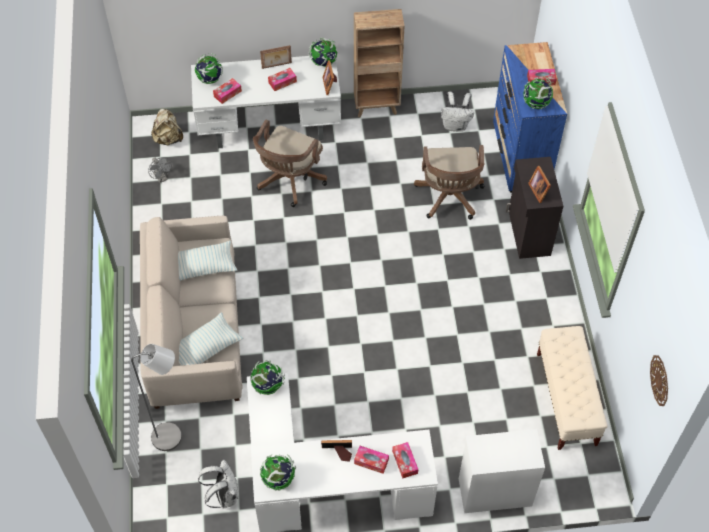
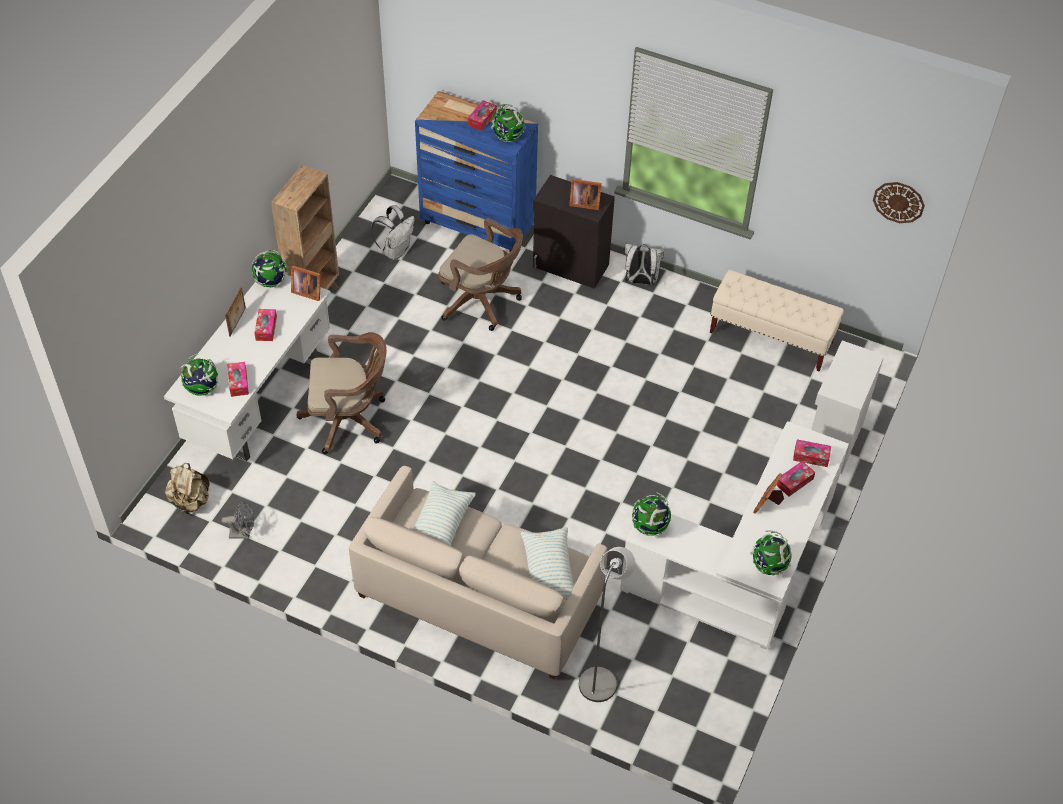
camera: 60 degrees left, 5 degrees down
(224, 495) = (702, 663): white backpack -> white backpack (640, 281)
(289, 181) = (349, 420): brown office chair -> brown office chair turned 60 degrees counterclockwise

